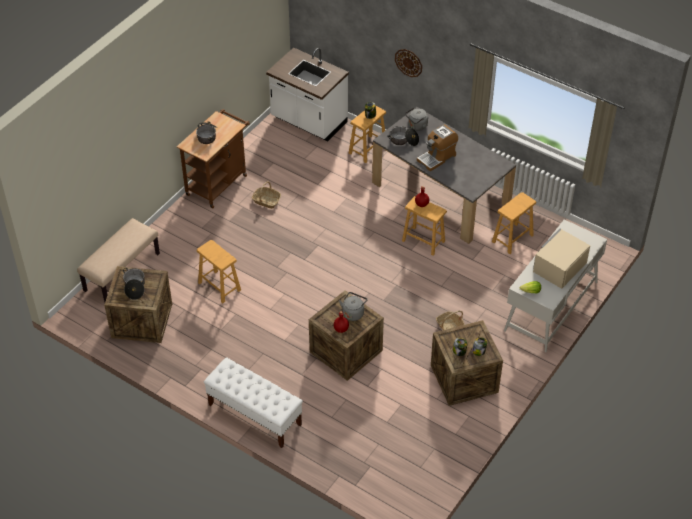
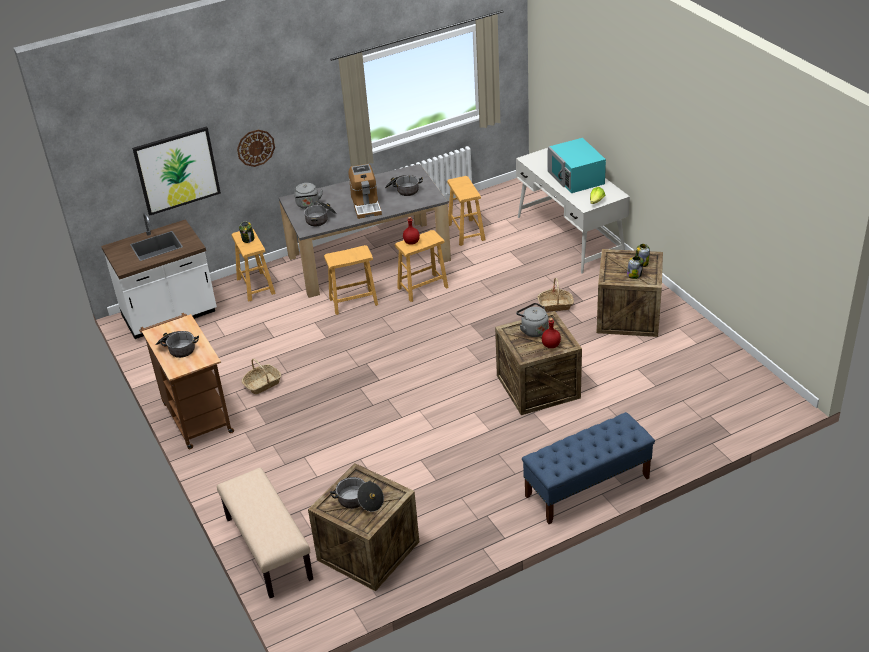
camera: 60 degrees left, 10 degrees down
(219, 286) = (366, 462): brown stool -> brown stool (353, 302)
(254, 414) = (587, 487): white bench -> blue bench
(353, 38) = (177, 170): none -> picture
(471, 170) = (403, 190): none -> cooking pot
(559, 267) = (576, 177): beige microwave -> turquoise microwave

